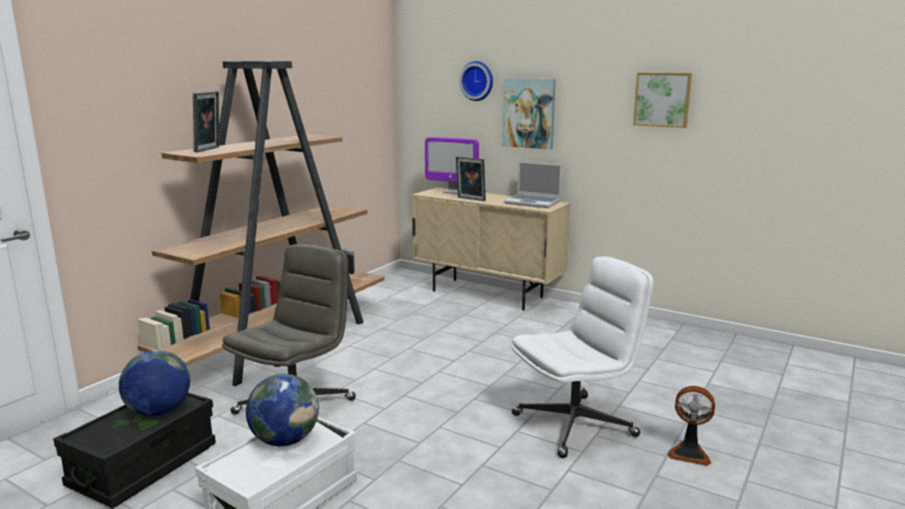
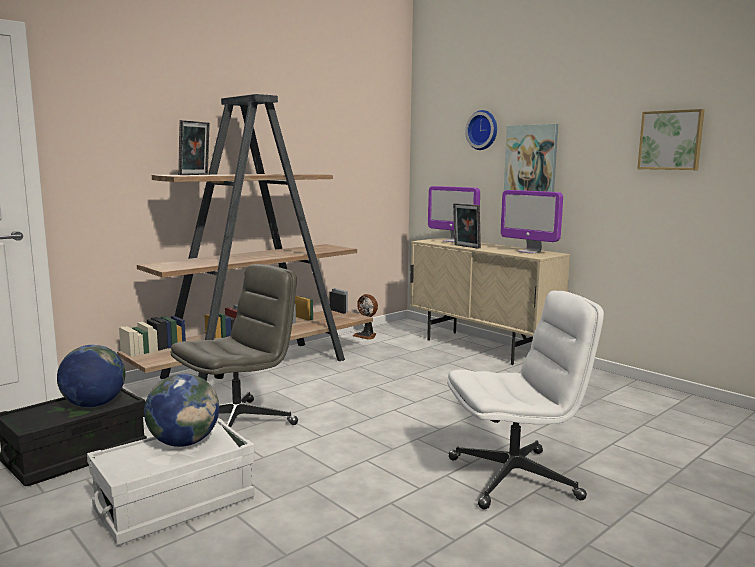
camera: 15 degrees right, 5 degrees down
(533, 202) = (529, 252): laptop -> monitor
(689, 453) = (640, 527): fan -> fan (366, 336)

